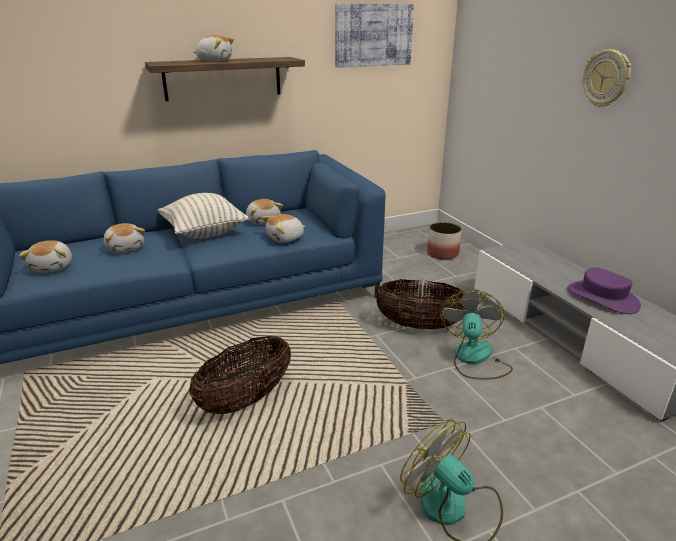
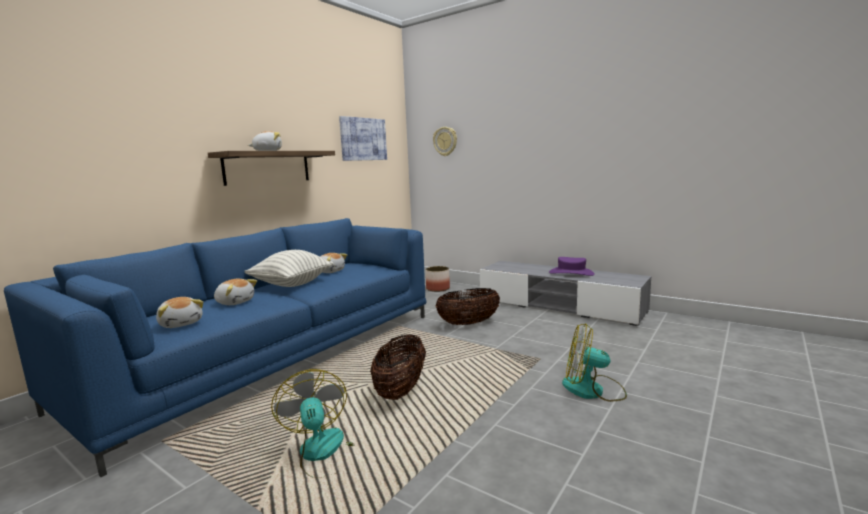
camera: 30 degrees left, 15 degrees down
(285, 238) = (363, 275): plush toy -> none
(474, 359) = (520, 329): fan -> fan (324, 453)
(606, 78) = (530, 149): wall clock -> wall clock (445, 141)

